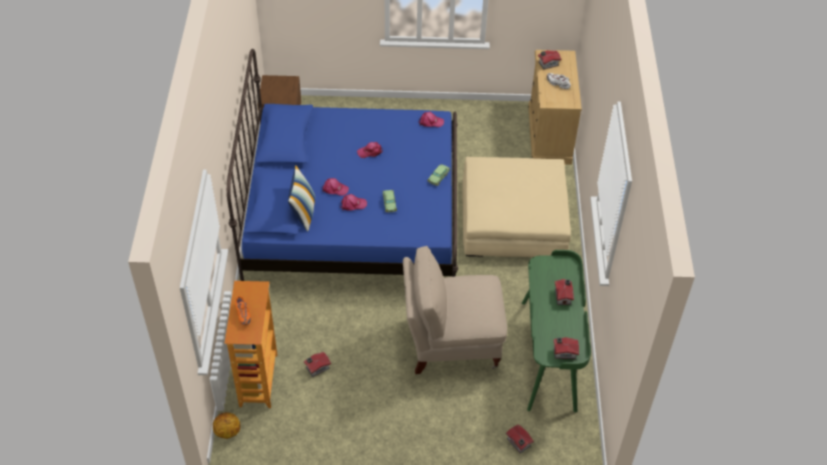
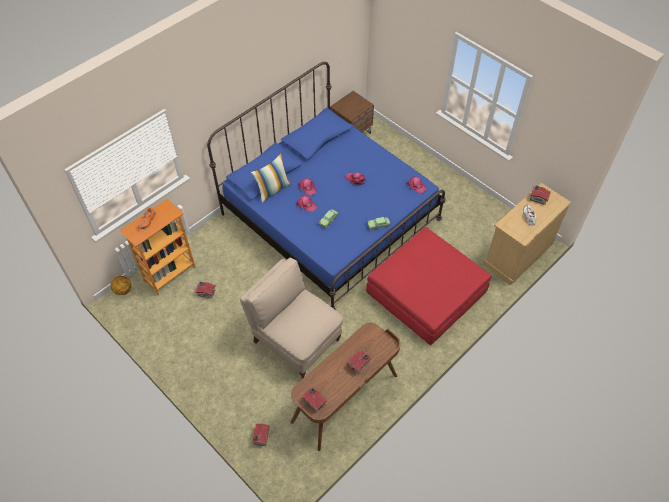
camera: 45 degrees right, 5 degrees up
(513, 219) = (426, 292): beige ottoman -> red ottoman
(549, 355) = (345, 399): green desk -> brown desk

